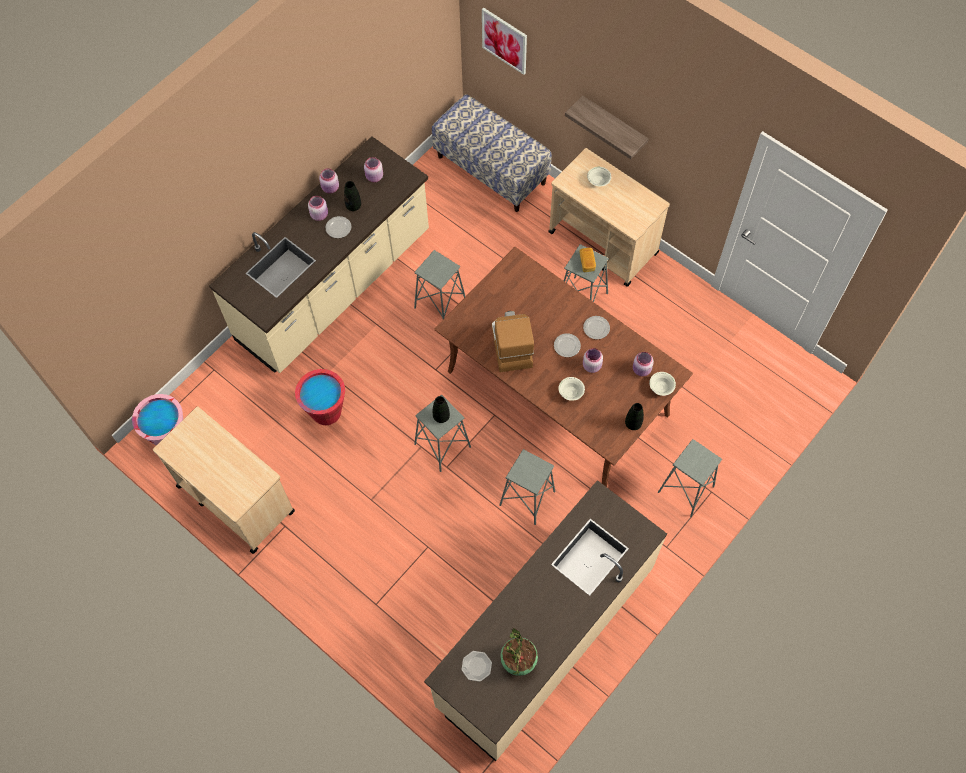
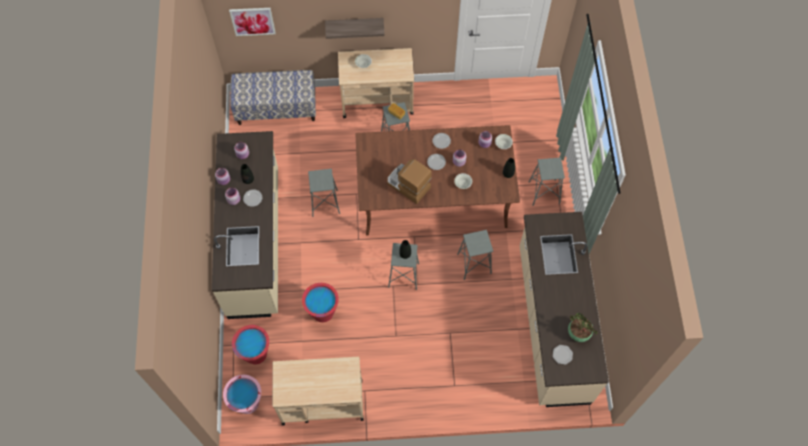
camera: 45 degrees left, 0 degrees up
(224, 396) = (255, 353): none -> red bucket

